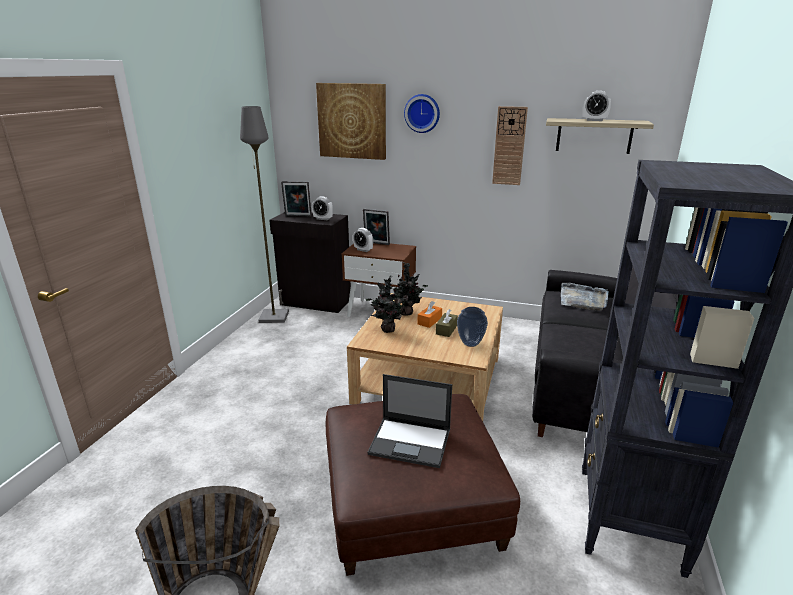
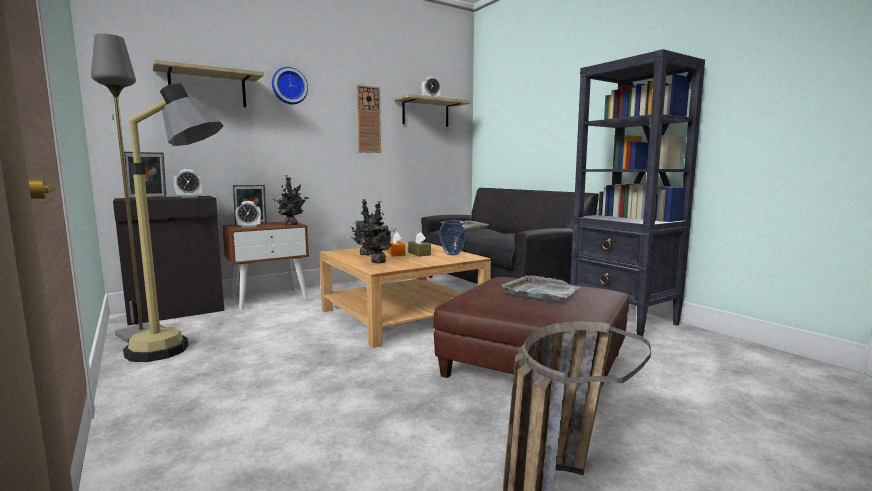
camera: 50 degrees left, 15 degrees down
(266, 344) = (182, 351): none -> floor lamp
(352, 121) = (208, 88): picture -> shelf
(396, 255) = (291, 225): none -> potted plant
(411, 442) = (541, 291): laptop -> grey tray

